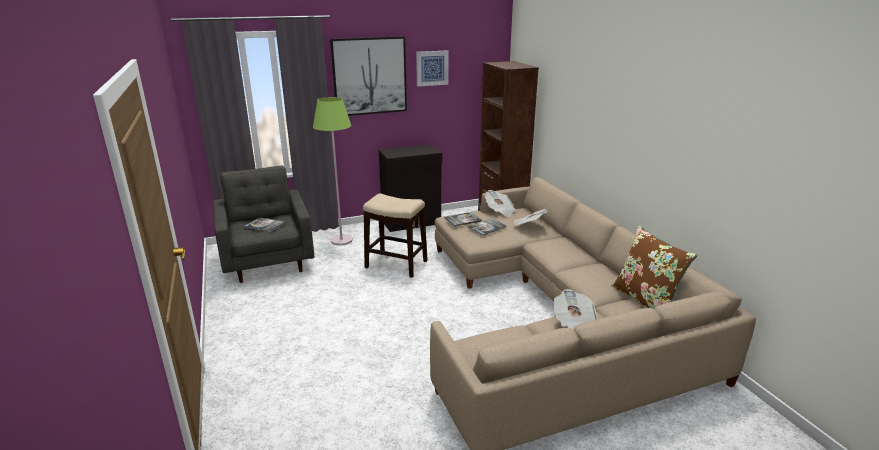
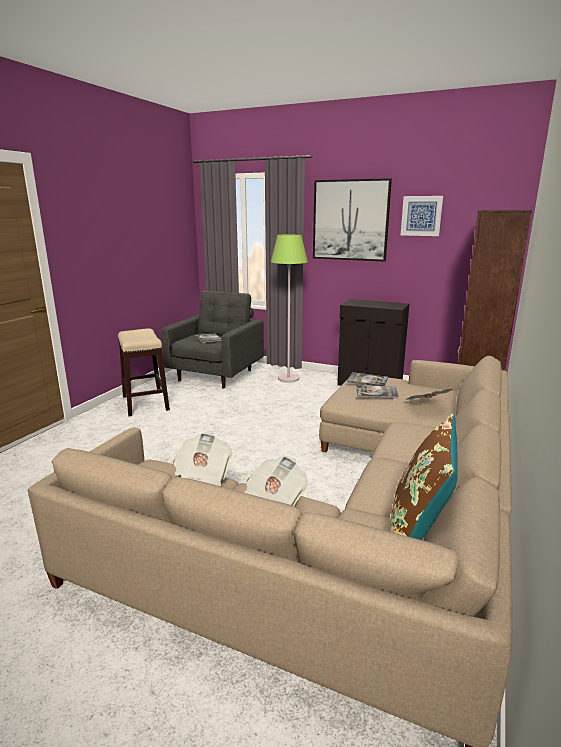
camera: 45 degrees right, 5 degrees down
(395, 264) = (296, 408): stool -> stool (145, 403)
(500, 211) = (422, 385): newspaper -> newspaper (202, 478)

